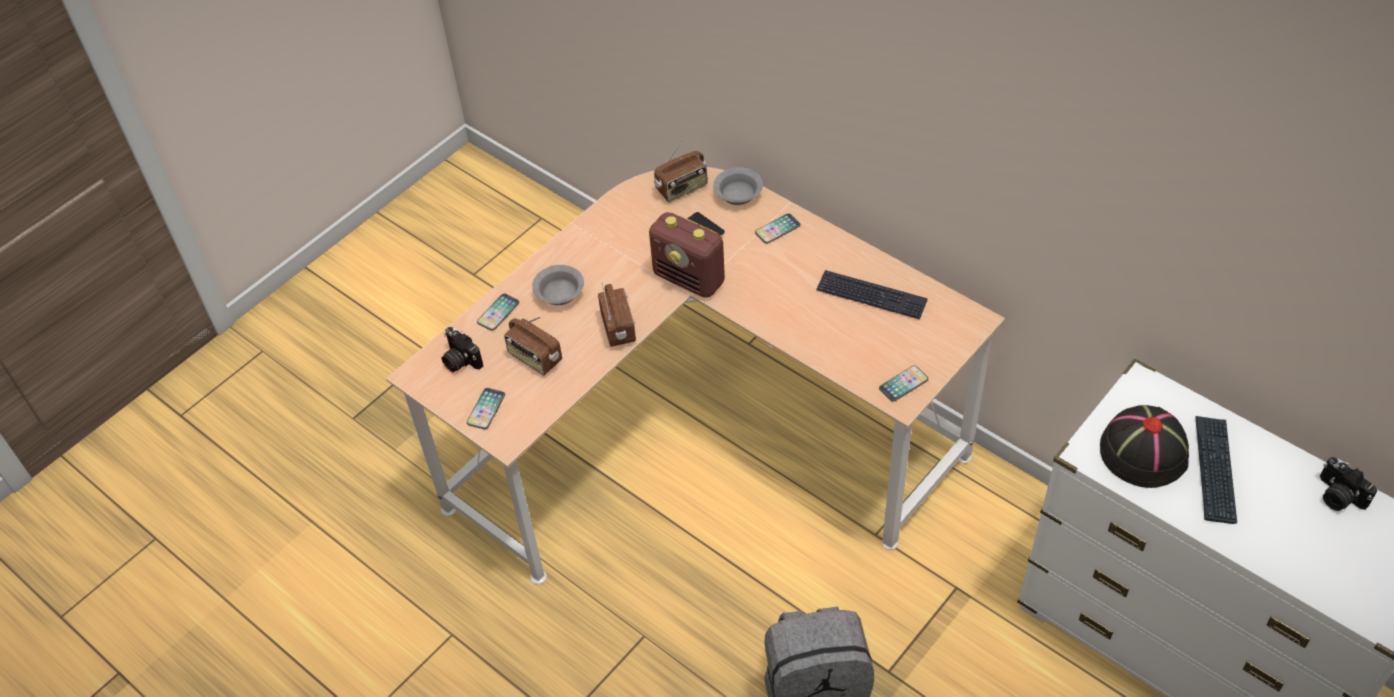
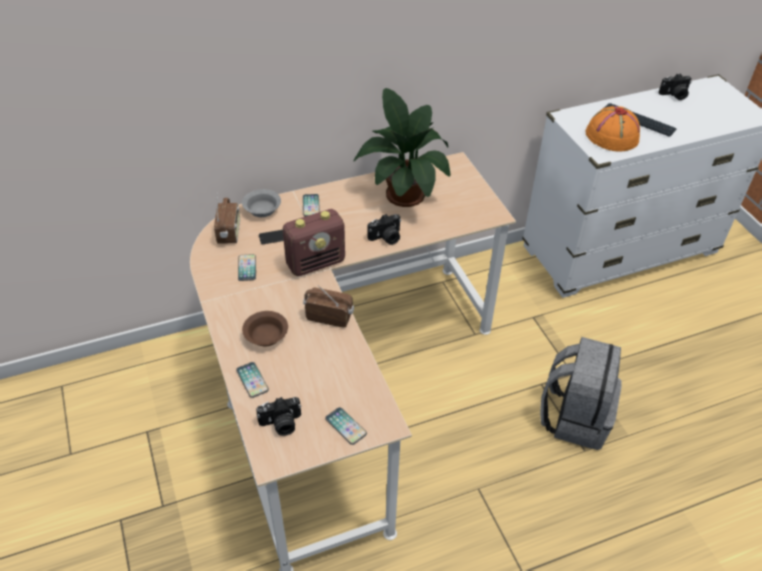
camera: 65 degrees left, 5 degrees down
(534, 359) = (318, 376): radio -> none
(558, 293) = (265, 336): grey bowl -> brown bowl
(775, 318) = (386, 238): none -> camera
(871, 296) = (403, 192): keyboard -> potted plant
(903, 384) = (483, 209): phone -> phone (247, 268)
(1143, 451) = (611, 136): black hat -> orange hat

